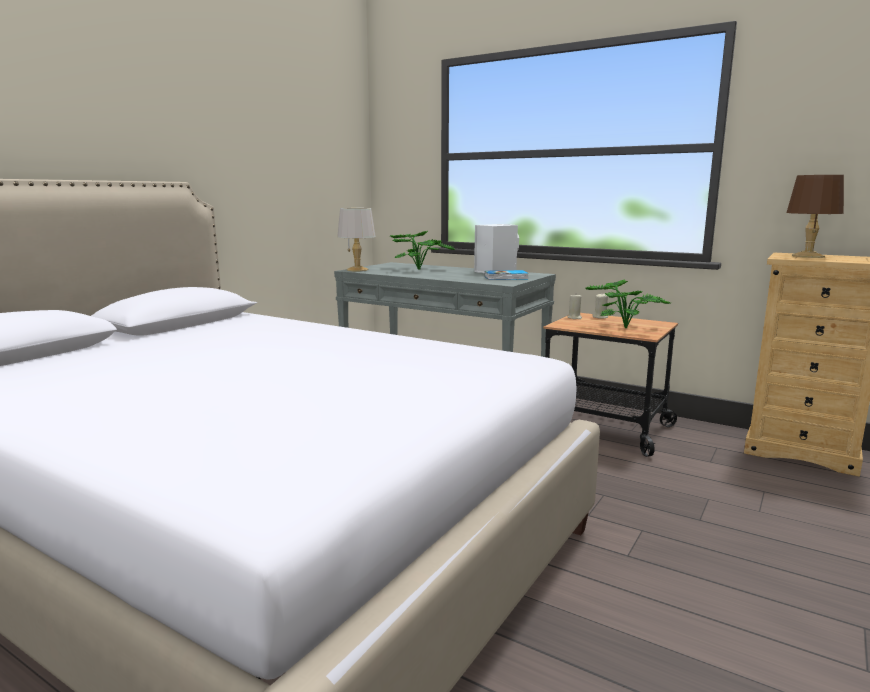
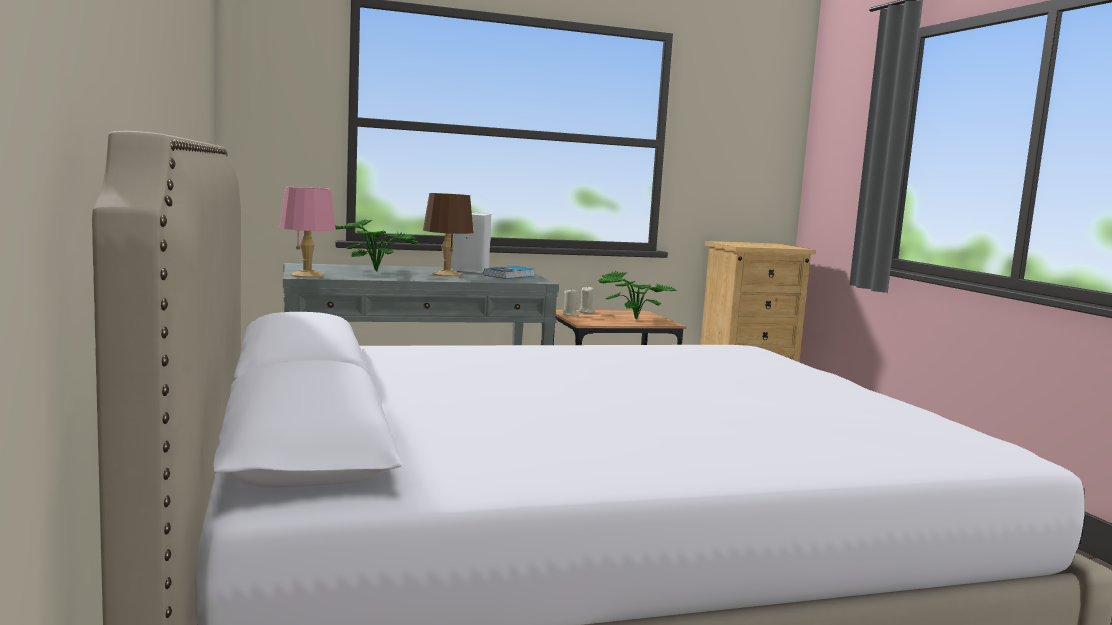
camera: 50 degrees left, 5 degrees down
(357, 270) = (308, 275): grey table lamp -> pink table lamp
(808, 256) = (742, 244): brown table lamp -> brown table lamp (446, 274)

